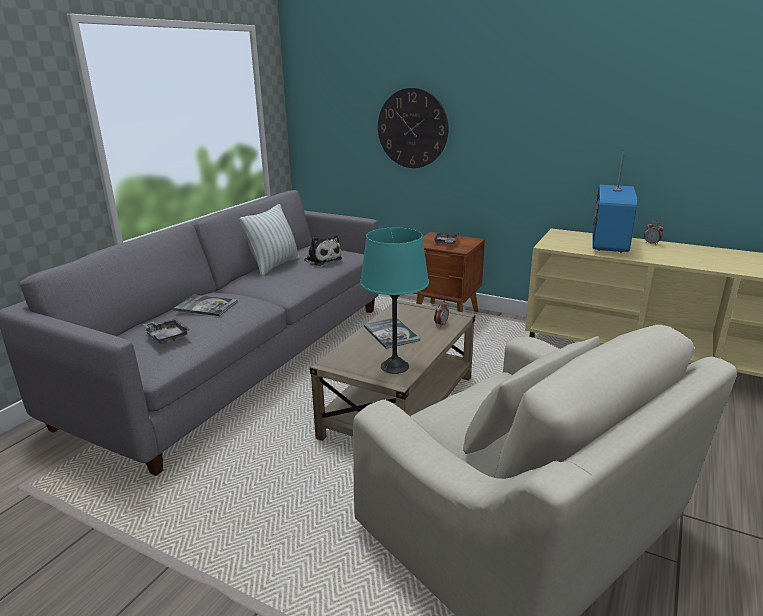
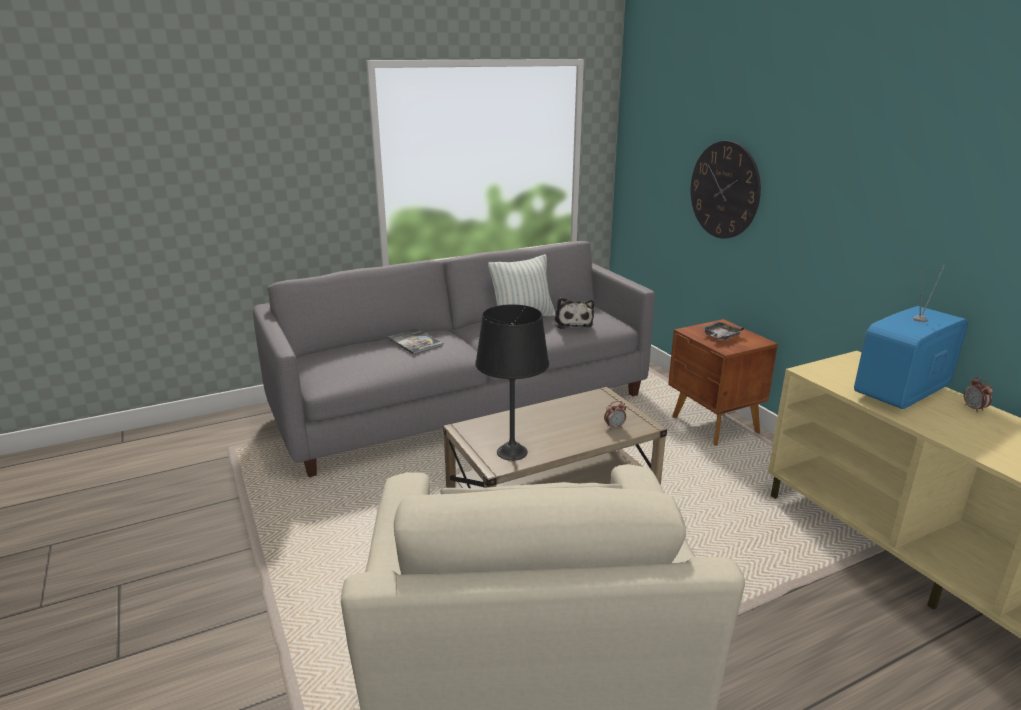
camera: 35 degrees right, 0 degrees up
(166, 336) = (358, 360): grey tray -> none
(391, 333) = (552, 420): book -> none
(394, 366) = (512, 452): turquoise table lamp -> black table lamp

